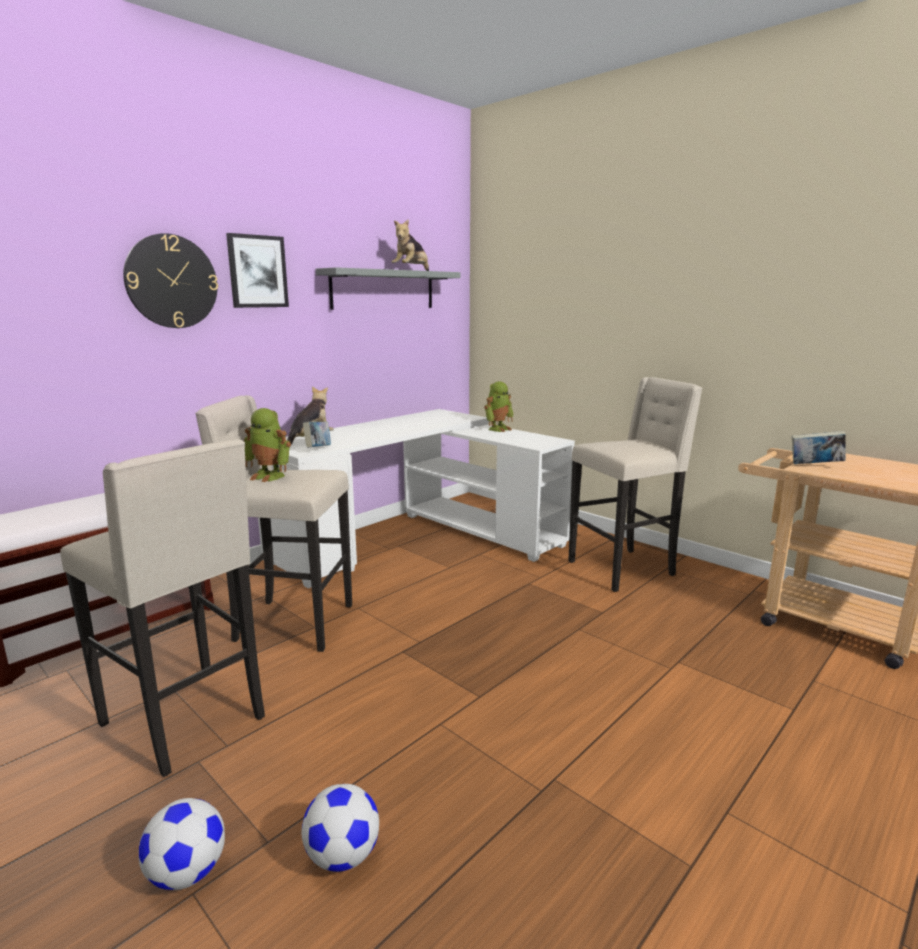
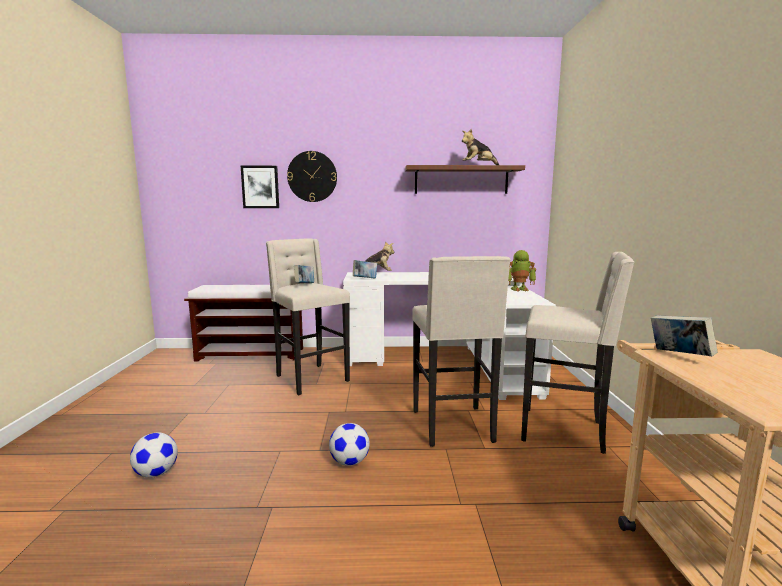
camera: 45 degrees right, 5 degrees down
(187, 721) = (211, 398): beige stool -> beige stool (454, 427)
(188, 873) = (122, 446): football -> football (349, 462)
(257, 271) = (364, 170): picture -> picture (260, 187)
(270, 476) = (304, 285): toy robot -> book
(383, 289) = (461, 180): grey shelf -> brown shelf

